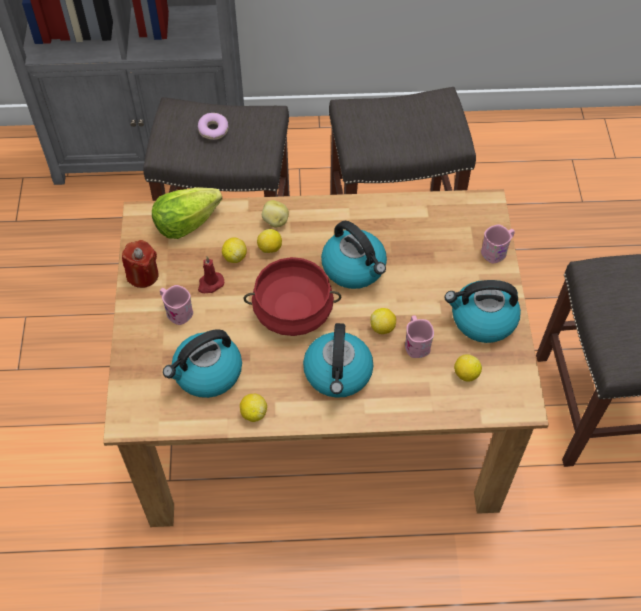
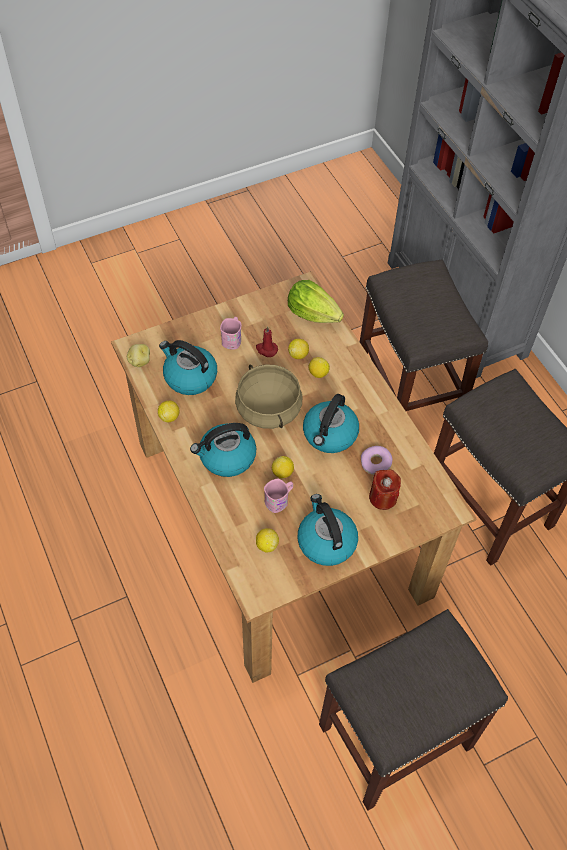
camera: 65 degrees right, 0 degrees up
(143, 275) = (253, 308): red candle -> red candle (383, 497)
(213, 130) = (427, 302): donut -> donut (375, 463)
(275, 221) = (345, 367): potato -> potato (139, 361)
(292, 311) = (268, 409): red cooking pot -> beige cooking pot
(497, 251) = (403, 532): pink mug -> none

